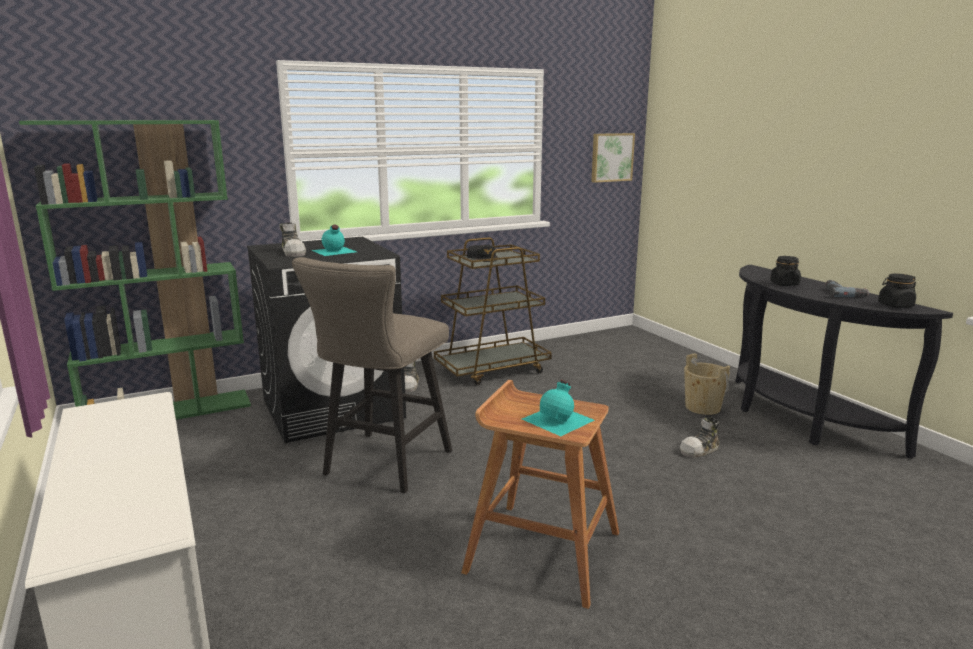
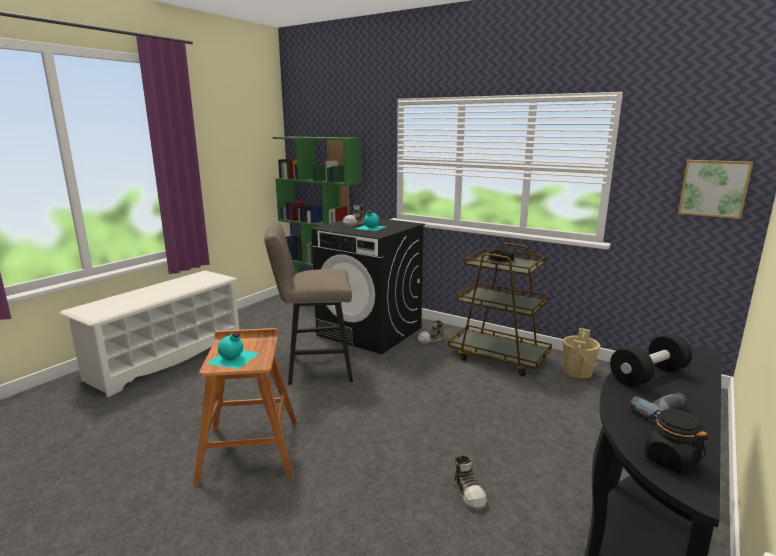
camera: 60 degrees right, 0 degrees up
(700, 450) = (469, 493): shoe -> shoe turned 135 degrees counterclockwise
(702, 407) = (571, 478): beige bucket -> beige bucket (577, 372)
(784, 284) = (648, 376): black jar -> black dumbbell

